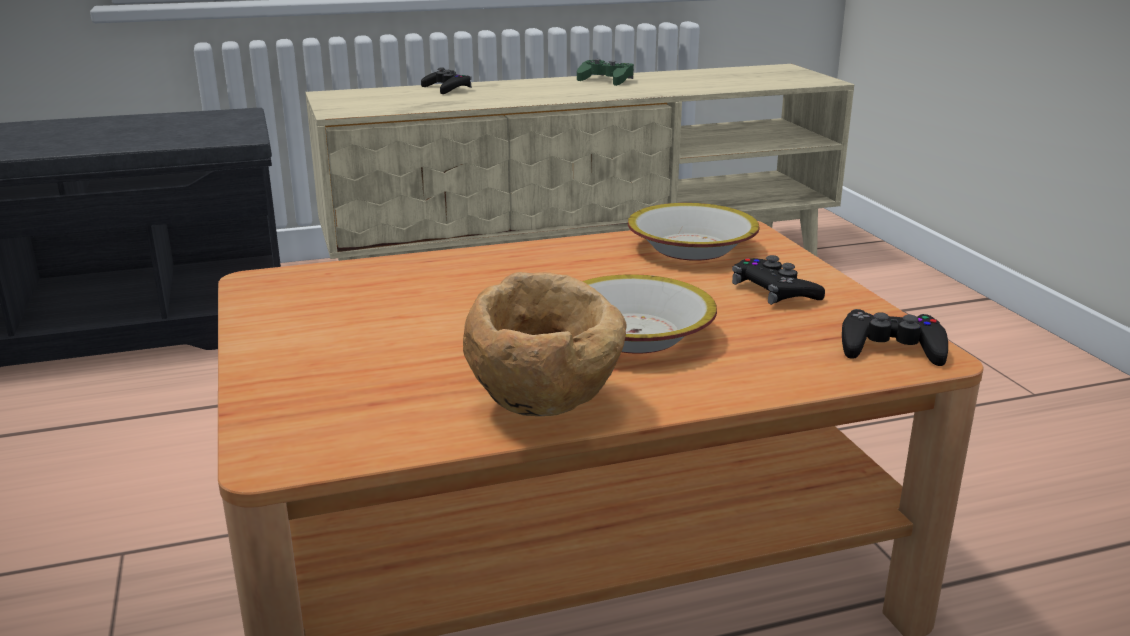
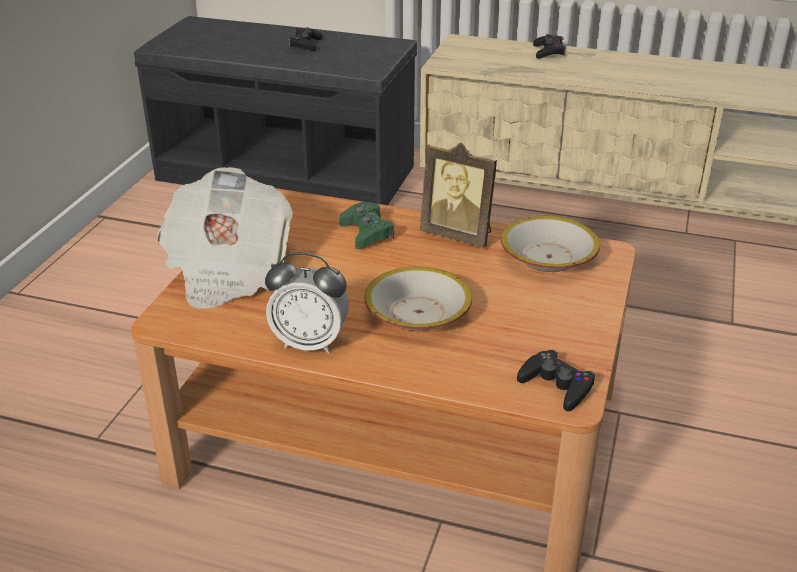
camera: 35 degrees right, 10 degrees up
(298, 368) = (227, 270): none -> newspaper
(545, 407) = (310, 343): brown bowl -> alarm clock
(563, 254) = (459, 235): none -> picture frame
(606, 80) = (687, 68): green game controller -> green game controller (366, 233)
(774, 291) = (550, 313): black game controller -> black game controller (305, 44)

